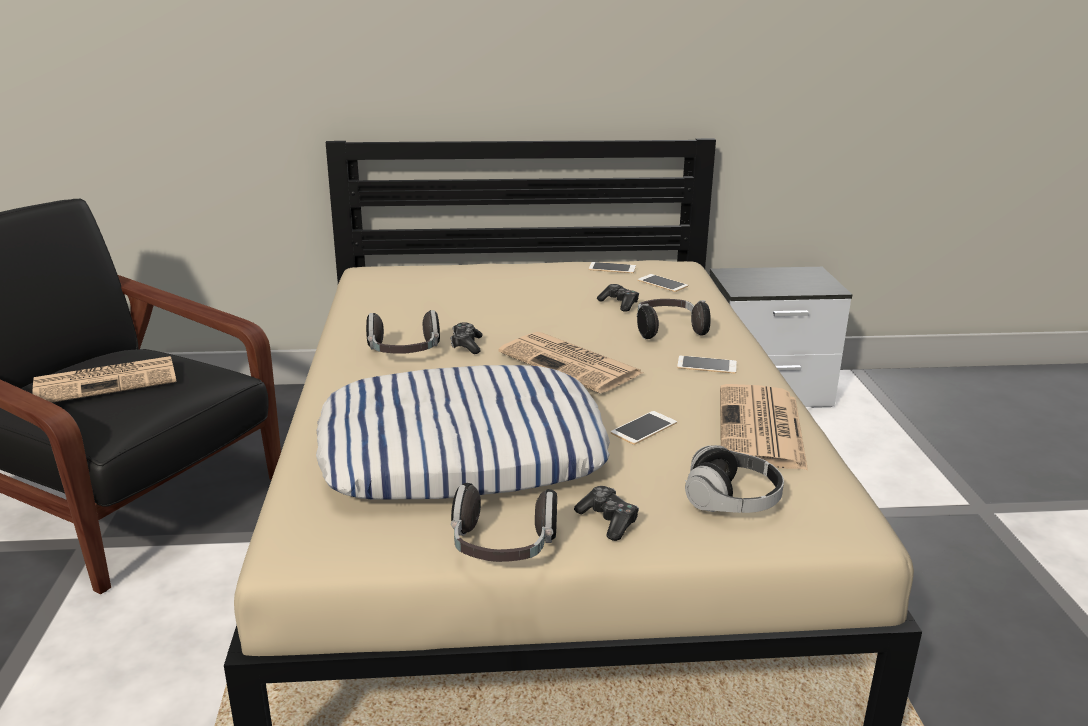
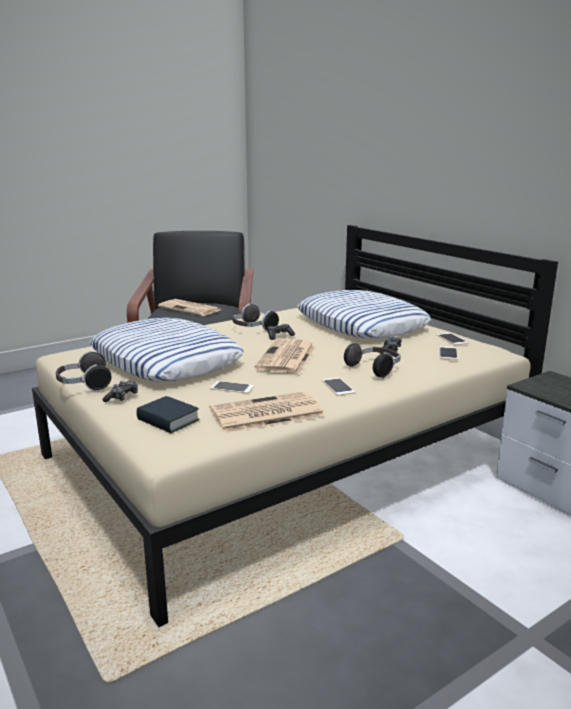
camera: 60 degrees right, 5 degrees down
(486, 289) = (361, 324): none -> pillow
(732, 501) = (168, 420): headphones -> book

